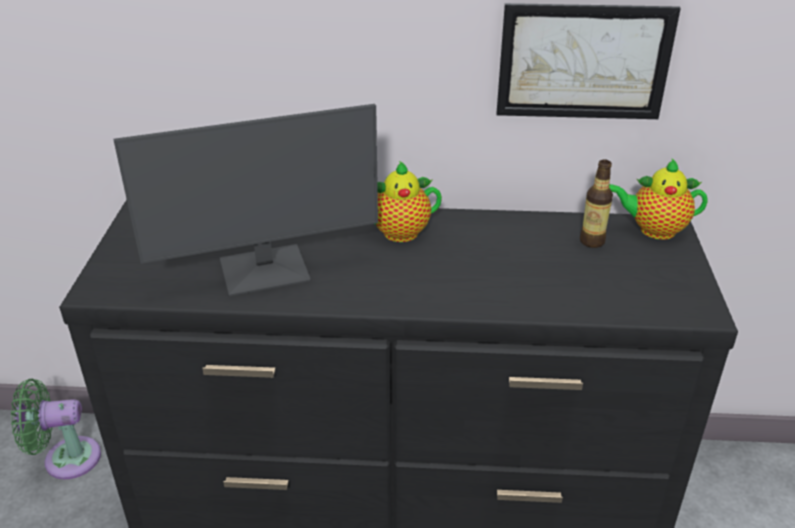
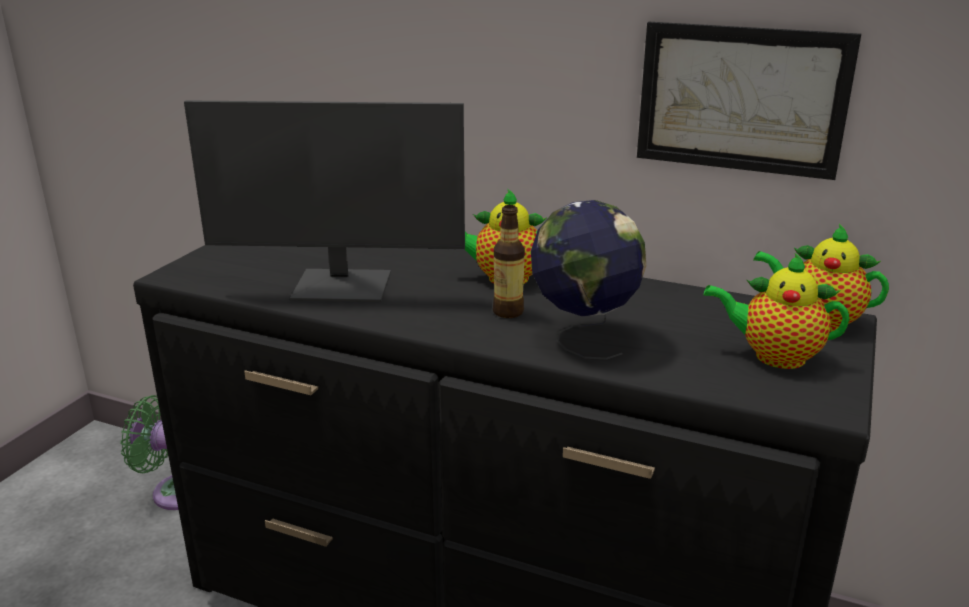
camera: 20 degrees right, 10 degrees down
(497, 283) = (583, 337): none -> globe
(592, 241) = (728, 319): bottle -> bottle (508, 312)
(642, 271) = (773, 356): none -> teapot

